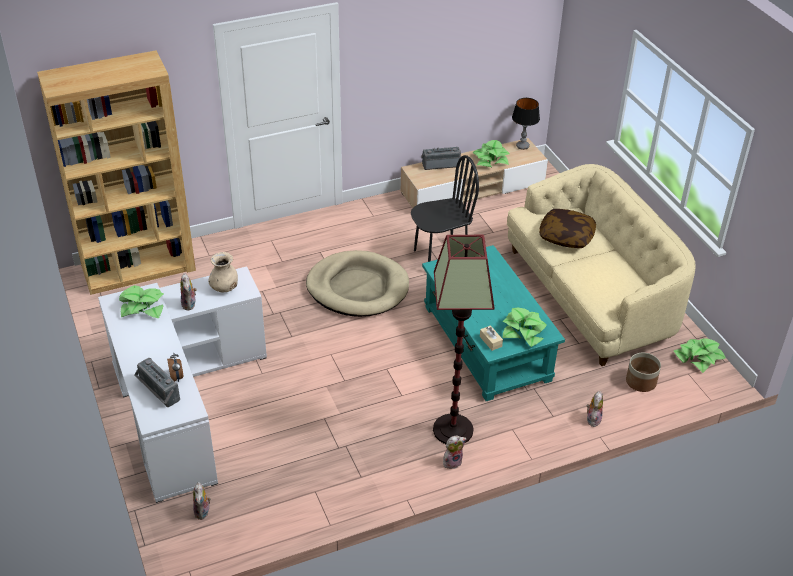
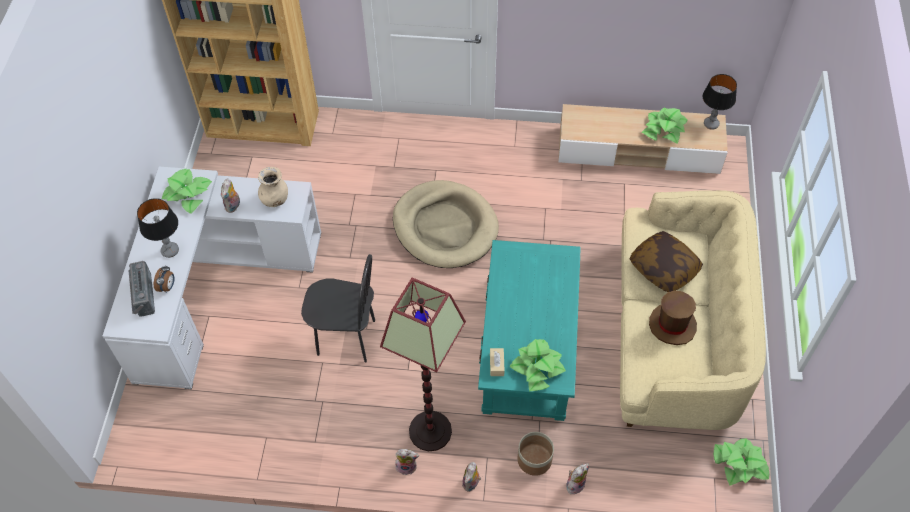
camera: 30 degrees right, 15 degrees up
(158, 352) = (170, 251): none -> table lamp
(203, 512) = (162, 412): plush toy -> plush toy (471, 483)
(440, 164) = (606, 116): radio -> none
(440, 257) = (549, 223): black chair -> black chair (346, 338)
(601, 268) = (672, 325): none -> brown hat
(641, 382) = (655, 464): planter -> planter (534, 460)

